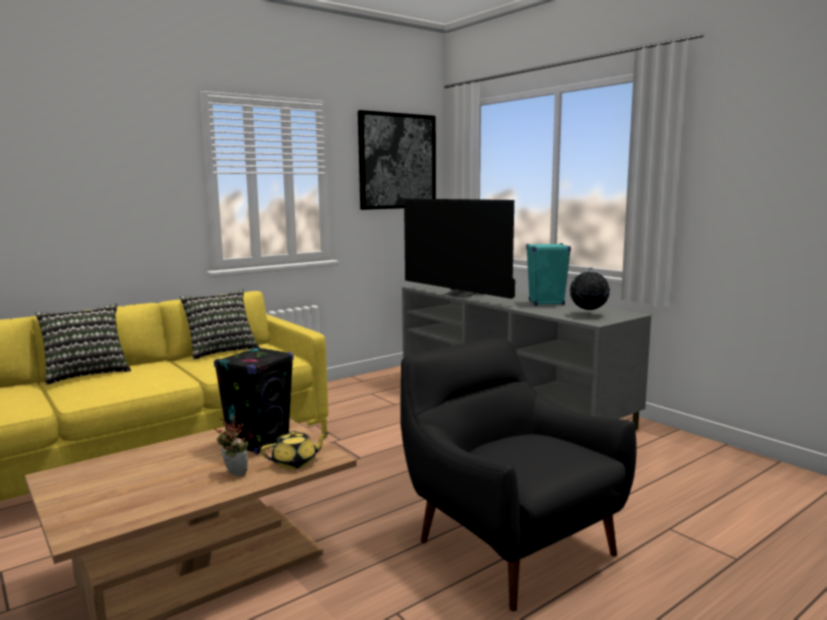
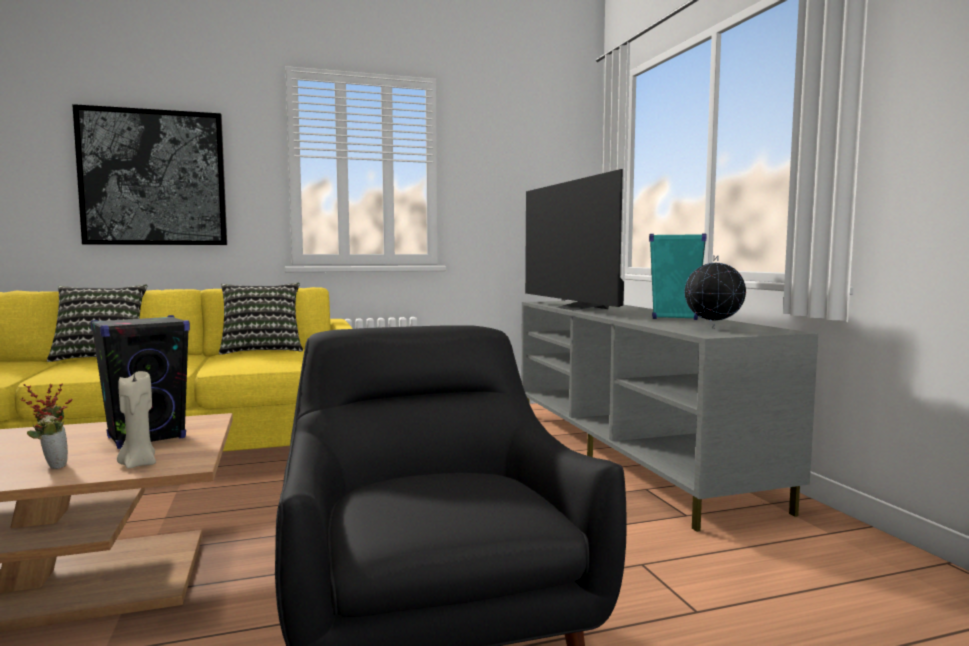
camera: 20 degrees right, 5 degrees down
(295, 463) = (138, 464): yellow teapot -> beige candle
(397, 161) = (532, 152): picture -> picture (154, 178)

